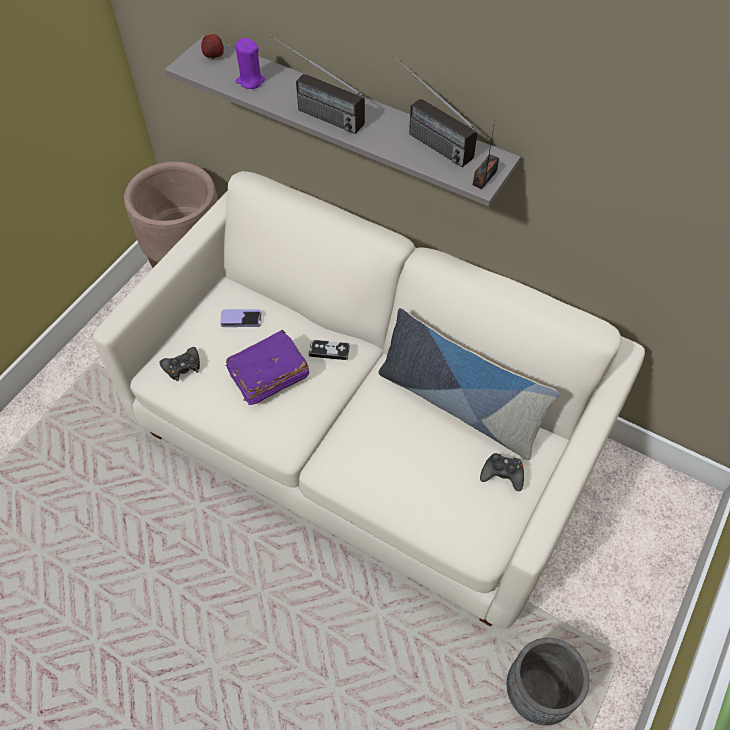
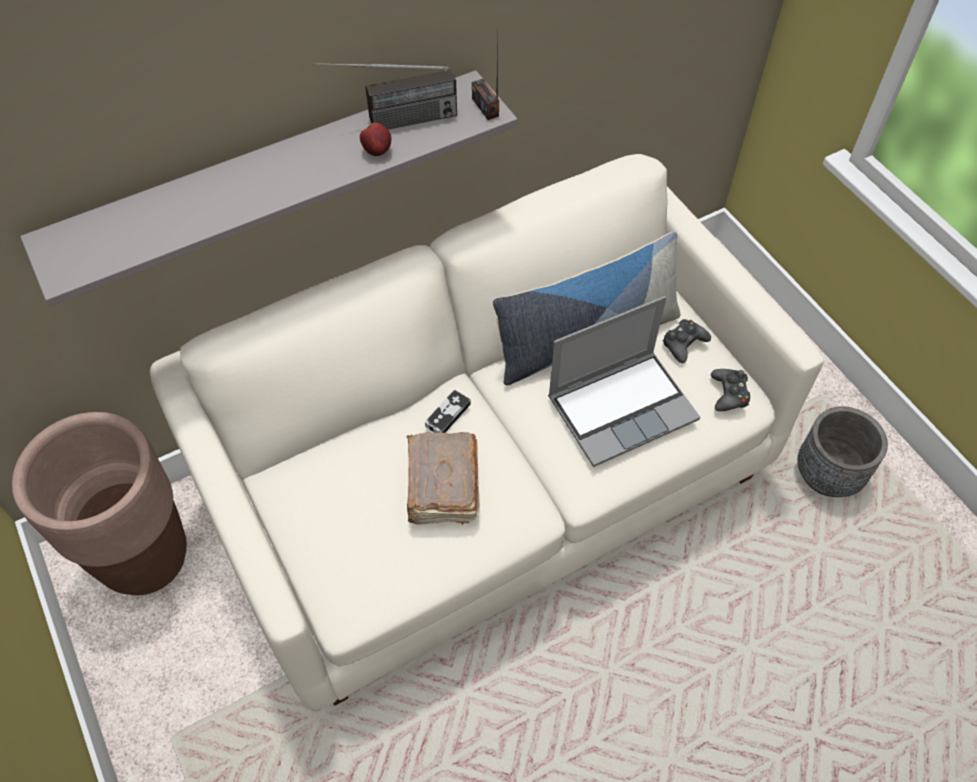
camera: 60 degrees left, 0 degrees up
(182, 367) = (360, 575): black game controller -> black game controller (729, 394)
(214, 56) = (75, 241): apple -> apple (378, 151)
(241, 319) = (338, 481): phone -> none
(250, 81) = (157, 225): purple candle -> none
(267, 376) = (442, 487): purple book -> brown book
(314, 112) = (267, 191): radio -> none
(409, 457) = (622, 407): none -> laptop

